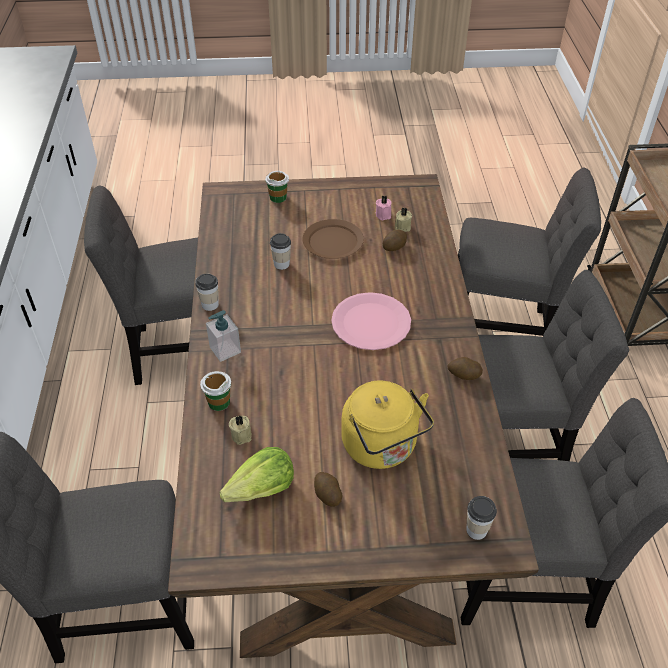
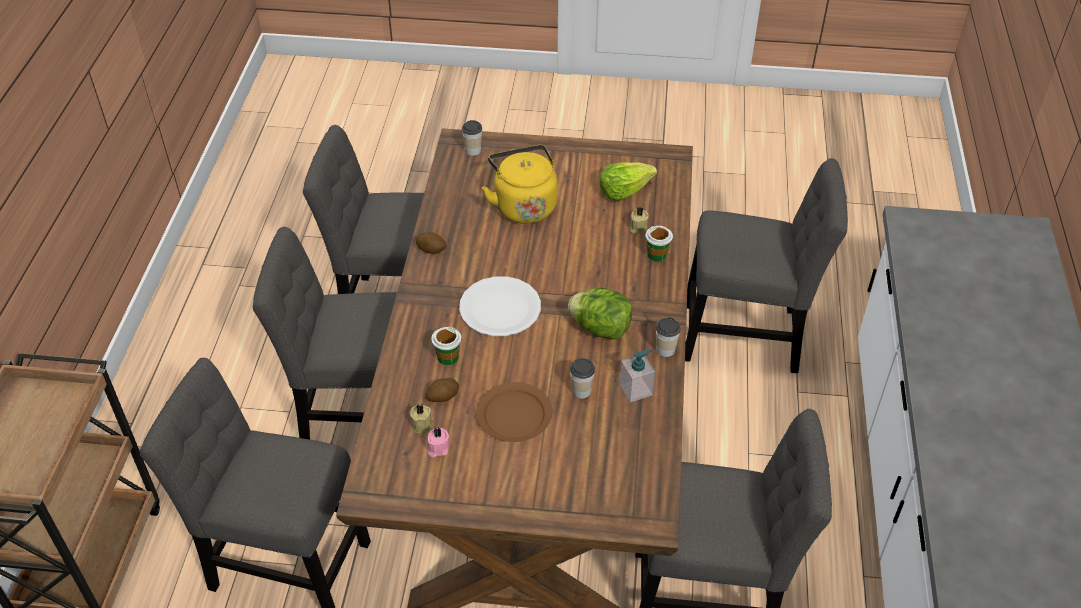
camera: 170 degrees left, 0 degrees up
(225, 350) = (650, 300): soap dispenser -> soap dispenser (636, 390)
(271, 316) = (600, 328): none -> lettuce
(278, 197) = (571, 500): cup -> cup (448, 357)
(327, 495) = (575, 181): potato -> none
(371, 323) = (500, 308): pink plate -> white plate

